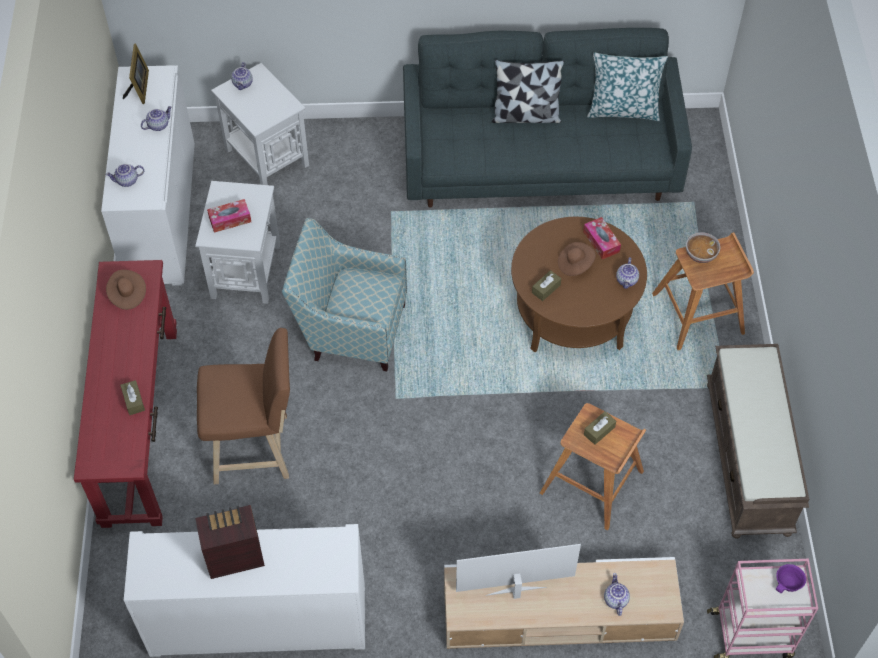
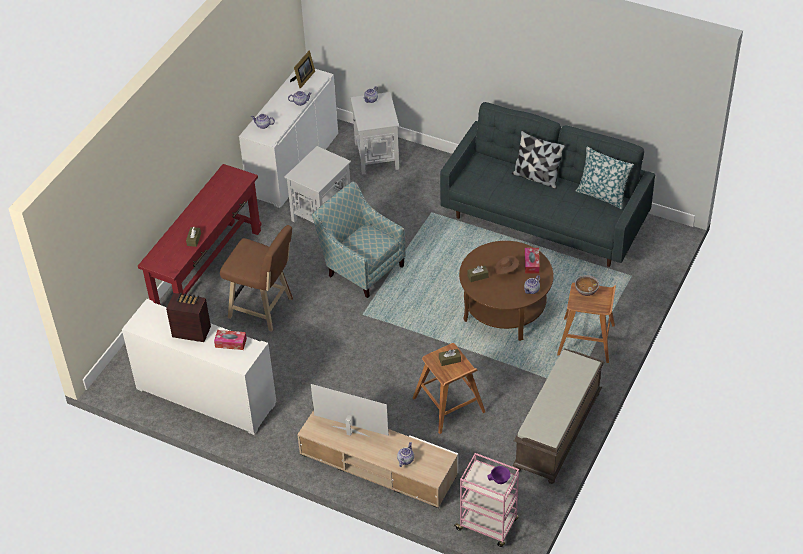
camera: 30 degrees right, 10 degrees down
(127, 295) = (226, 186): brown hat -> none
(230, 219) = (313, 170): tissue box -> tissue box (231, 343)

